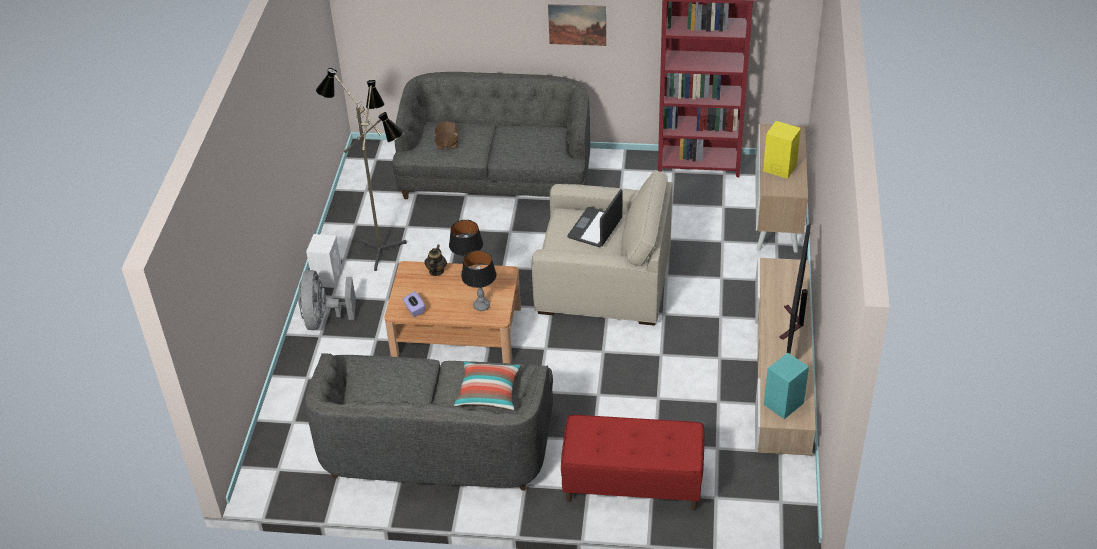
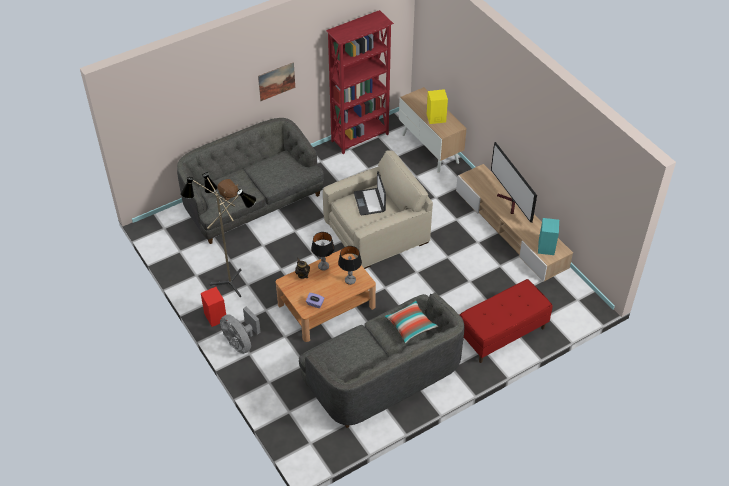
camera: 40 degrees left, 5 degrees up
(328, 277) = (215, 316): white speaker -> red speaker

